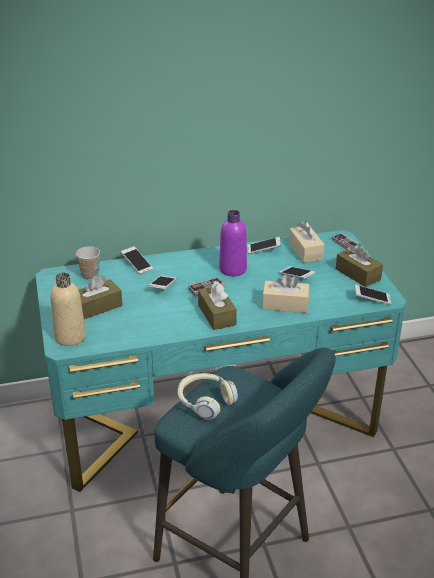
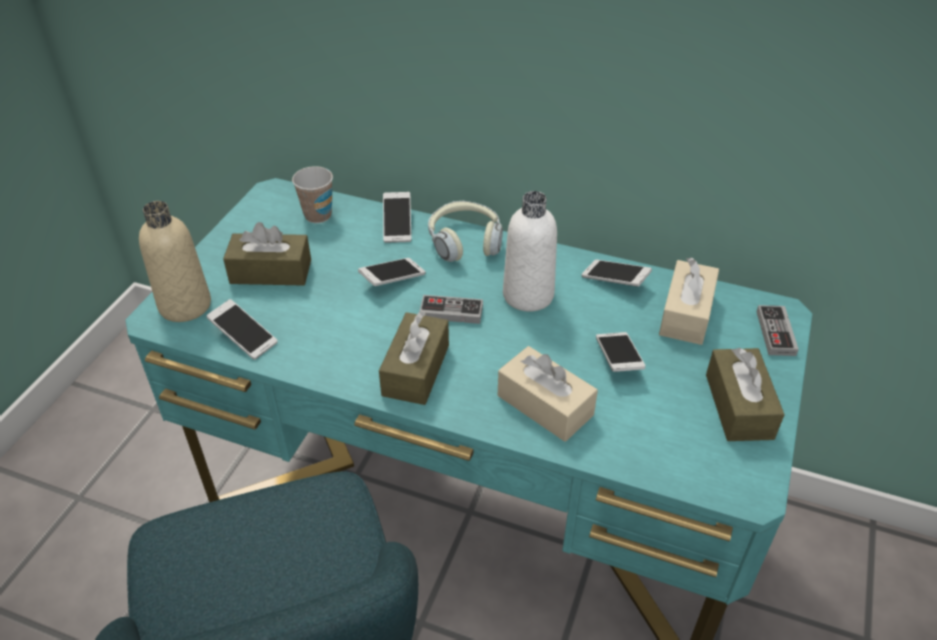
camera: 35 degrees right, 10 degrees up
(205, 401) = (232, 529): headphones -> headphones (465, 241)
(233, 269) = (528, 295): purple bottle -> white bottle
(371, 299) = (714, 475): phone -> phone (244, 337)

